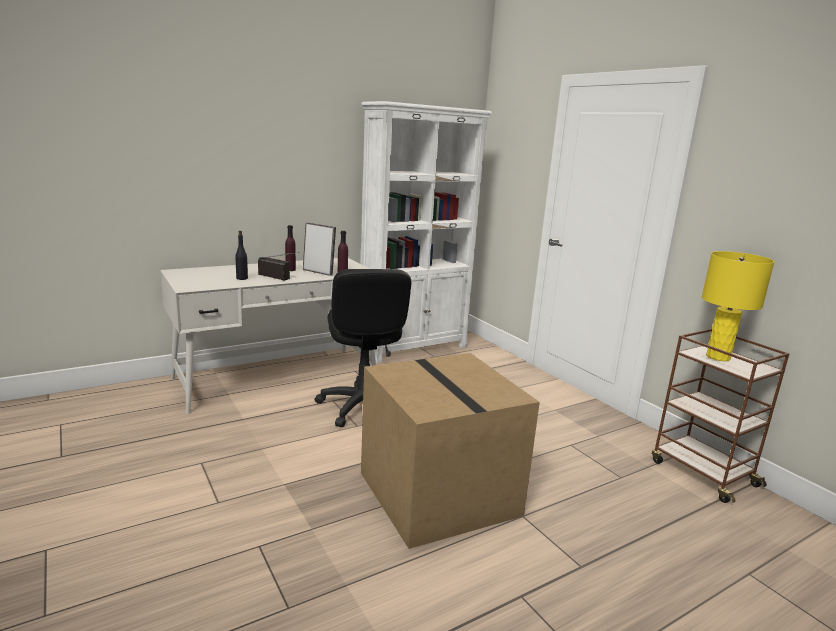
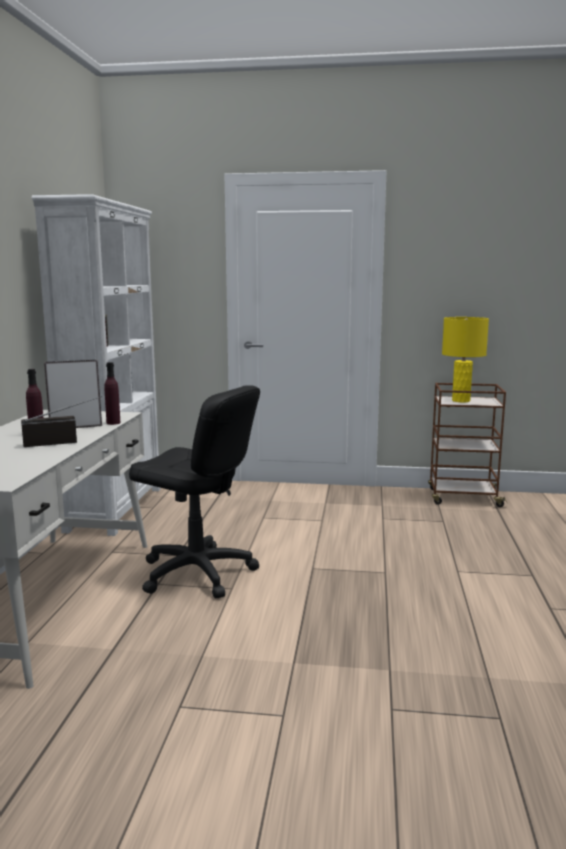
camera: 50 degrees left, 5 degrees down
(242, 278) = (22, 455): black bottle -> none
(441, 494) = (397, 590): cardboard box -> none

